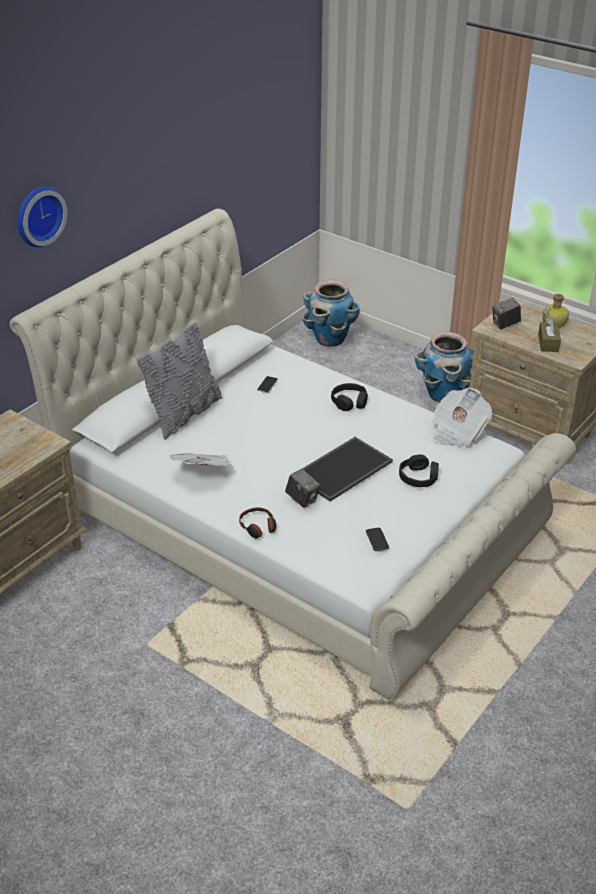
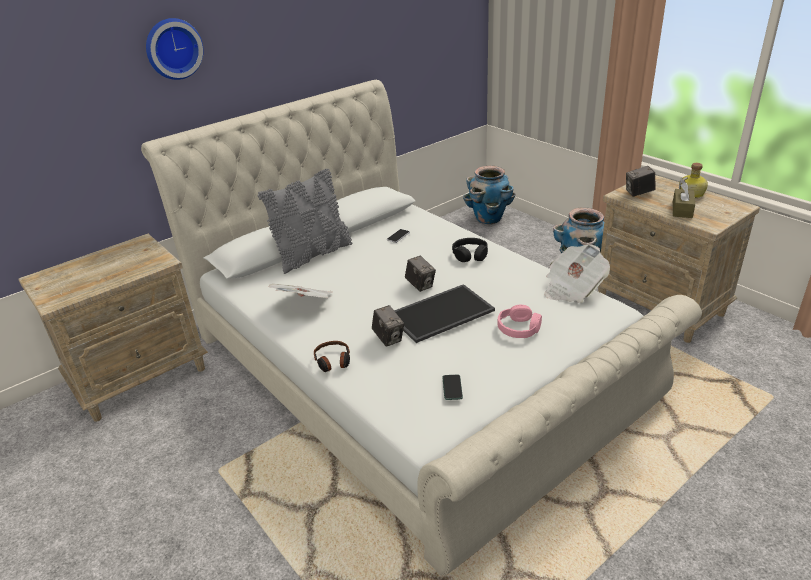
camera: 15 degrees right, 5 degrees down
(312, 440) = (420, 285): none -> camera
(418, 477) = (519, 328): black headphones -> pink headphones

